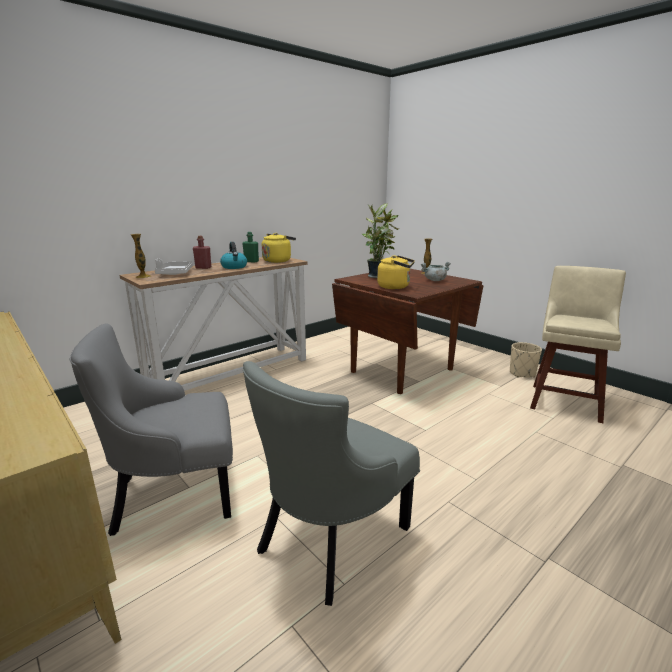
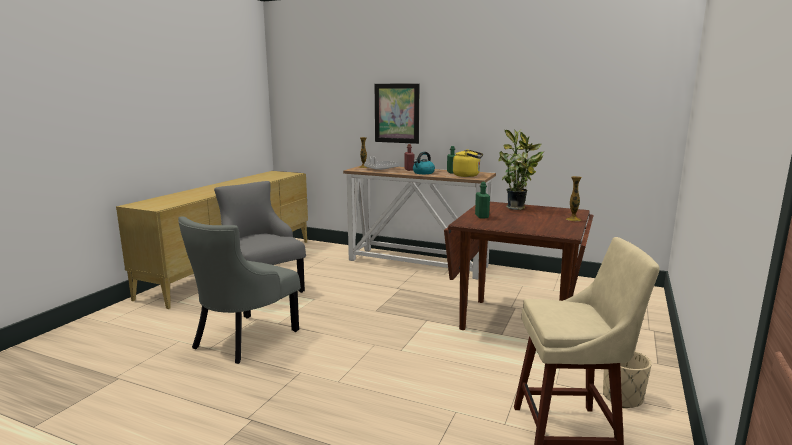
camera: 65 degrees right, 5 degrees down
(155, 197) = (397, 113): none -> picture
(333, 536) = (246, 338): grey chair -> grey chair turned 75 degrees counterclockwise
(395, 287) = (481, 216): yellow kettle -> green bottle
(435, 280) = (540, 224): grey cooking pot -> none

